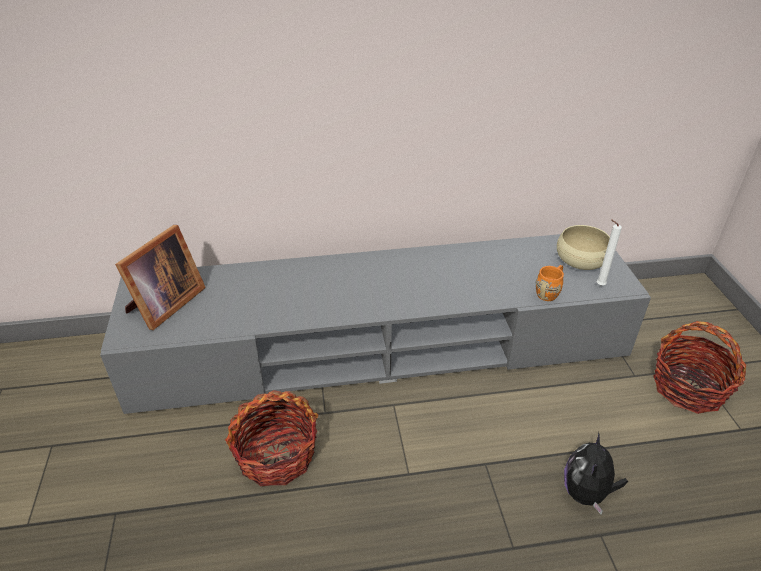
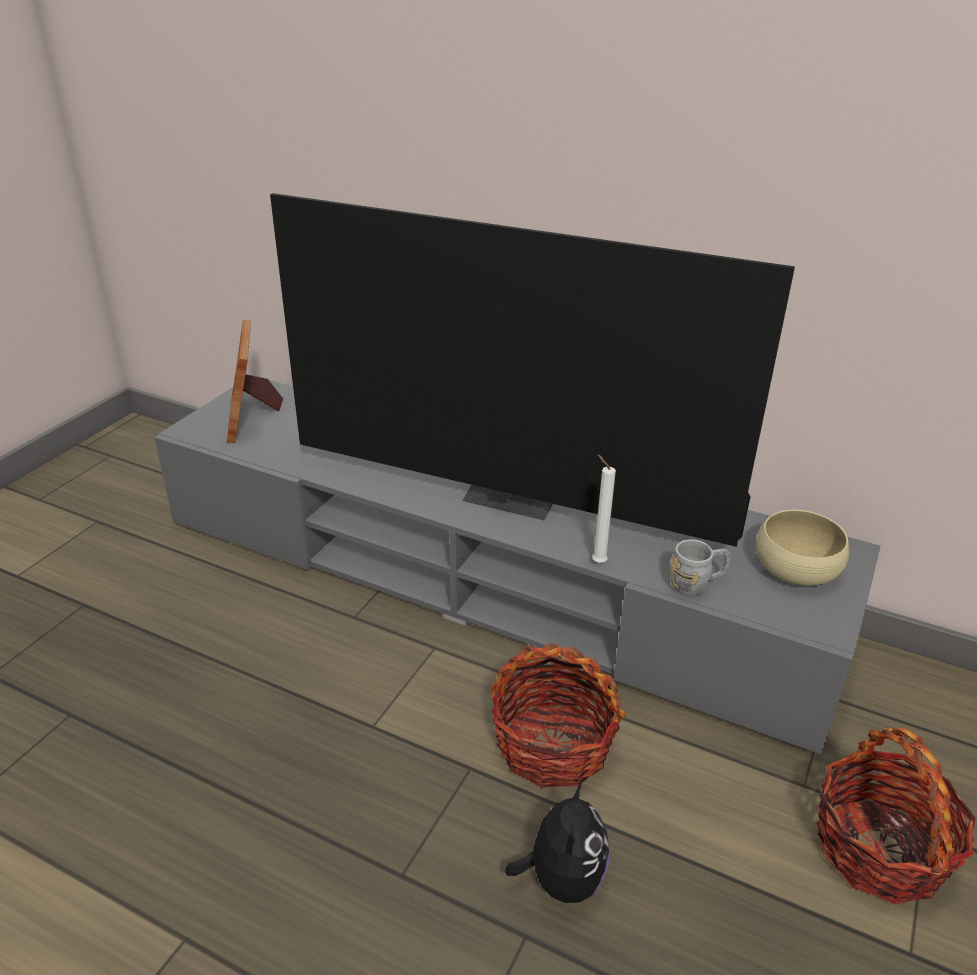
camera: 35 degrees right, 5 degrees down
(164, 305) = (253, 417): picture frame -> picture frame turned 105 degrees clockwise
(276, 455) = (263, 631): basket -> basket (552, 745)
(401, 283) = (514, 495): none -> television
(549, 292) = (697, 584): orange mug -> grey mug
(586, 493) = (562, 879): plush toy -> plush toy turned 135 degrees clockwise
(598, 285) = (783, 608): white candle -> white candle (597, 561)

